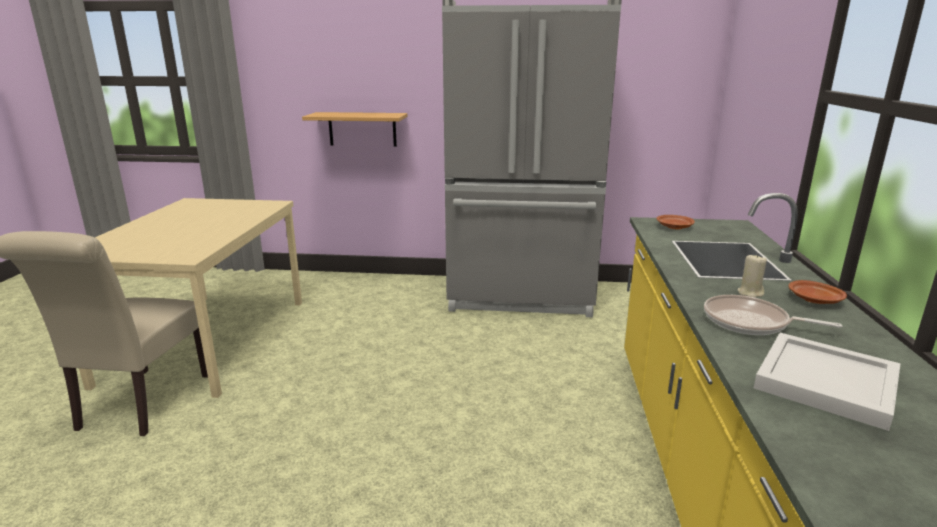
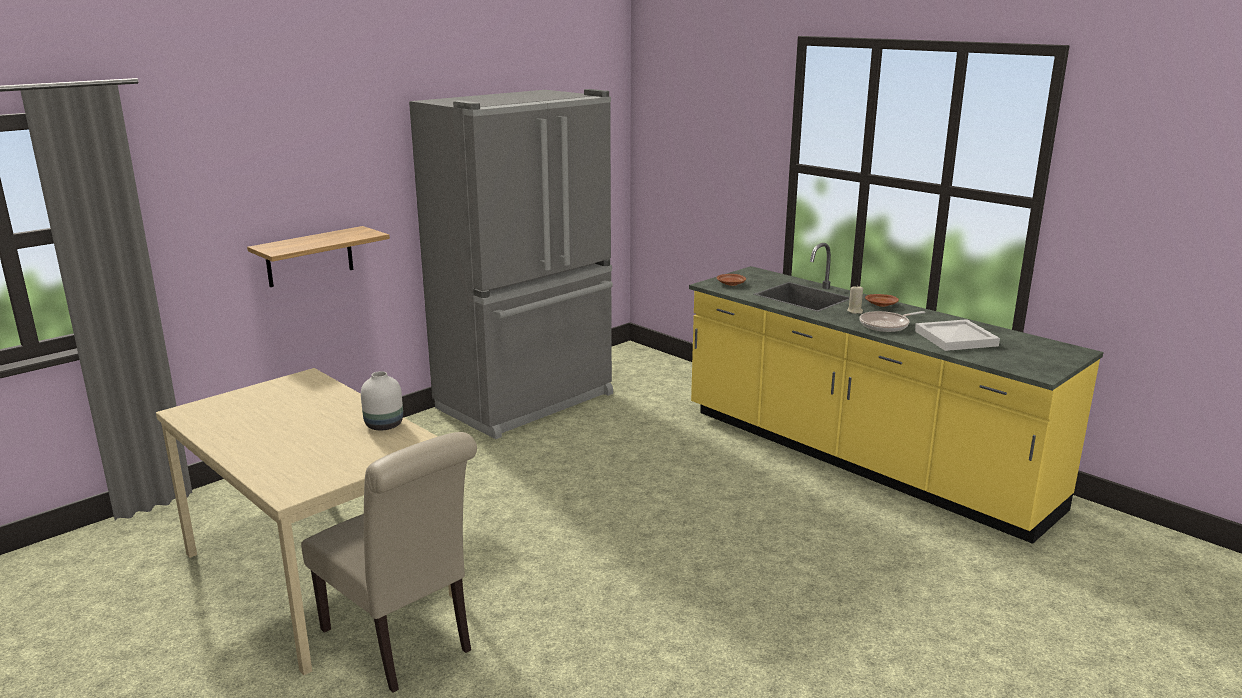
camera: 50 degrees left, 0 degrees up
(211, 239) = (384, 425): none -> white vase

